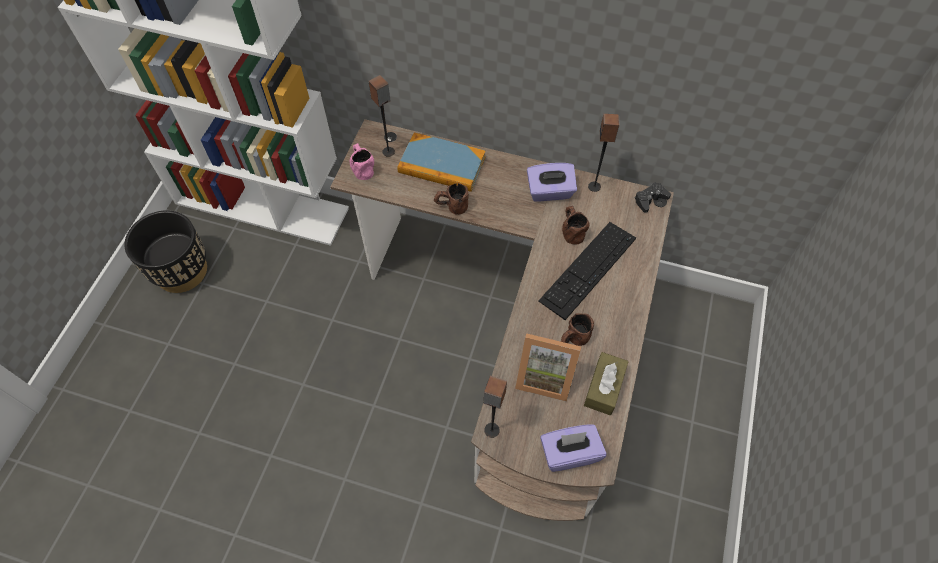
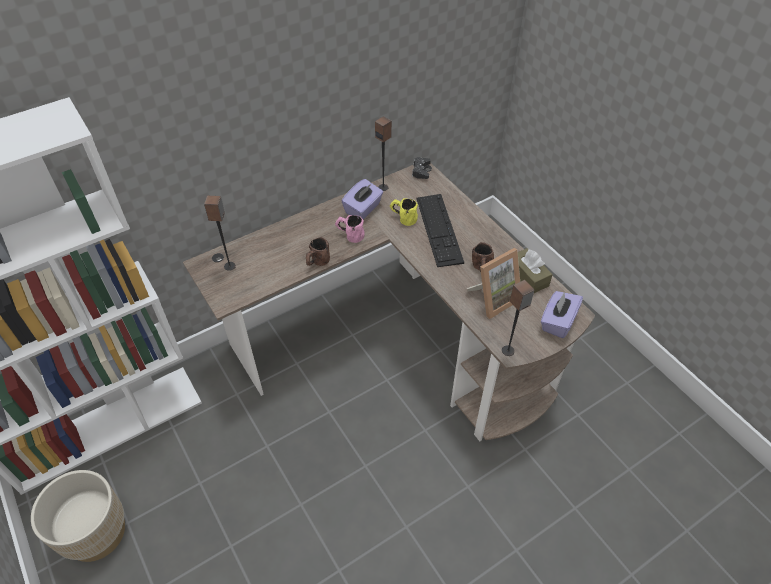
camera: 50 degrees left, 10 degrees down
(181, 271) = (96, 533): black planter -> beige planter
(362, 168) = (224, 290): pink mug -> pink mug (349, 235)
(442, 165) = (277, 246): book -> none
(571, 230) = (403, 218): brown mug -> yellow mug

